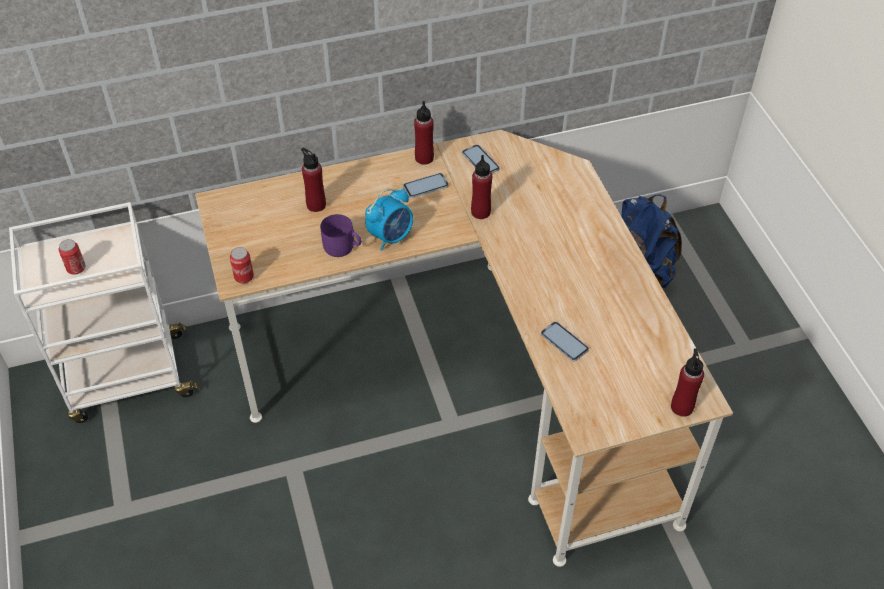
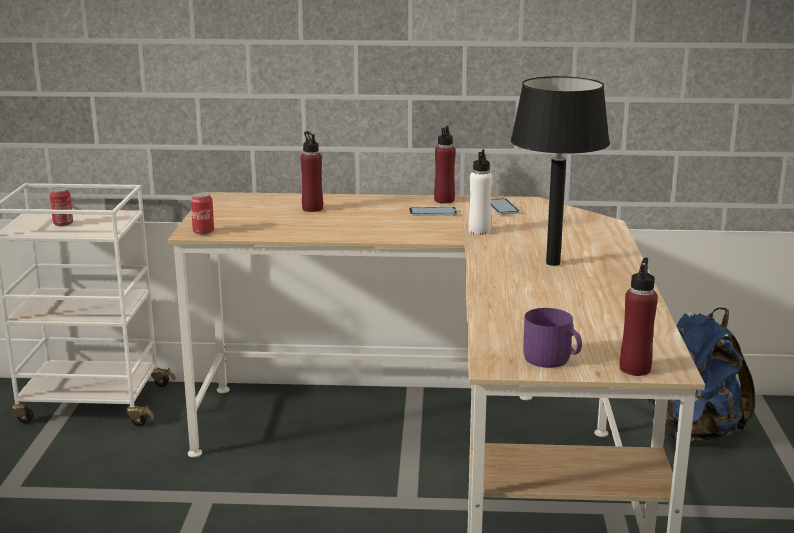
camera: 20 degrees right, 30 degrees down
(342, 247) = (316, 230): purple mug -> purple mug (552, 360)
(391, 237) = (371, 231): alarm clock -> none
(480, 212) = (479, 231): red bottle -> white bottle
(563, 256) = (552, 263): none -> black table lamp
(564, 342) = (514, 309): phone -> none

